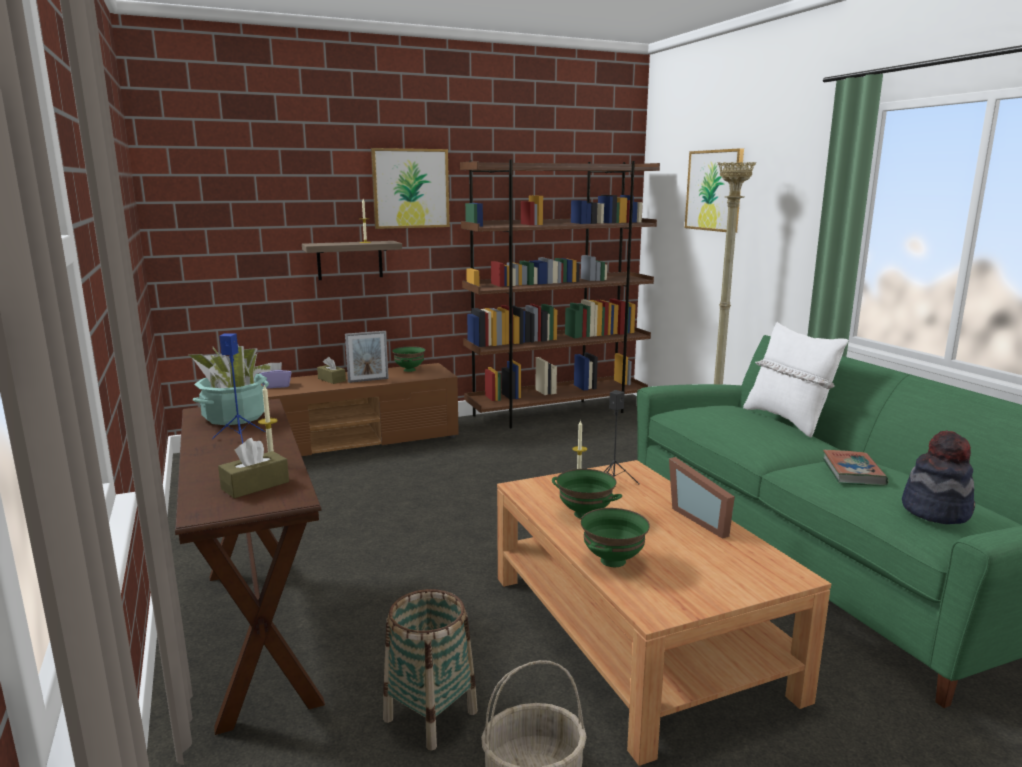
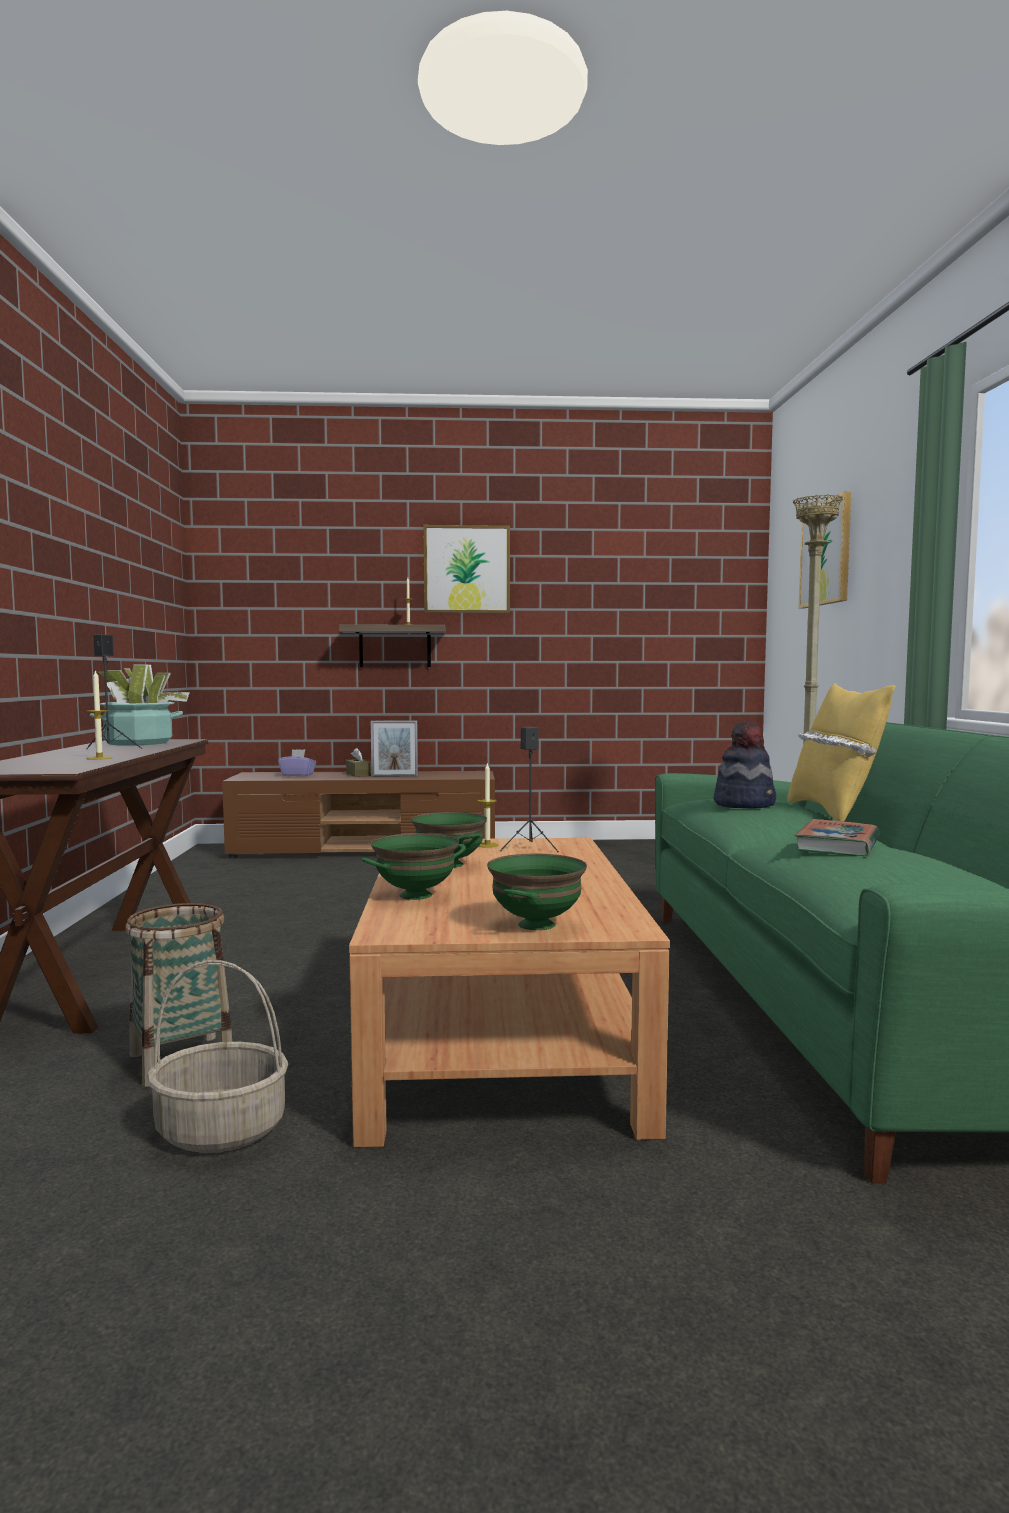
camera: 20 degrees right, 10 degrees down
(240, 439) = (109, 750): blue speaker -> black speaker
(255, 485) = (50, 764): brown tissue box -> none
(409, 370) = (450, 773): green bowl -> green bowl (535, 924)
(557, 412) = (640, 846): brown bookcase -> none
(702, 518) = (589, 880): picture frame -> none
(787, 420) = (833, 812): white pillow -> yellow pillow
(936, 511) = (904, 878): hat -> hat (744, 804)

